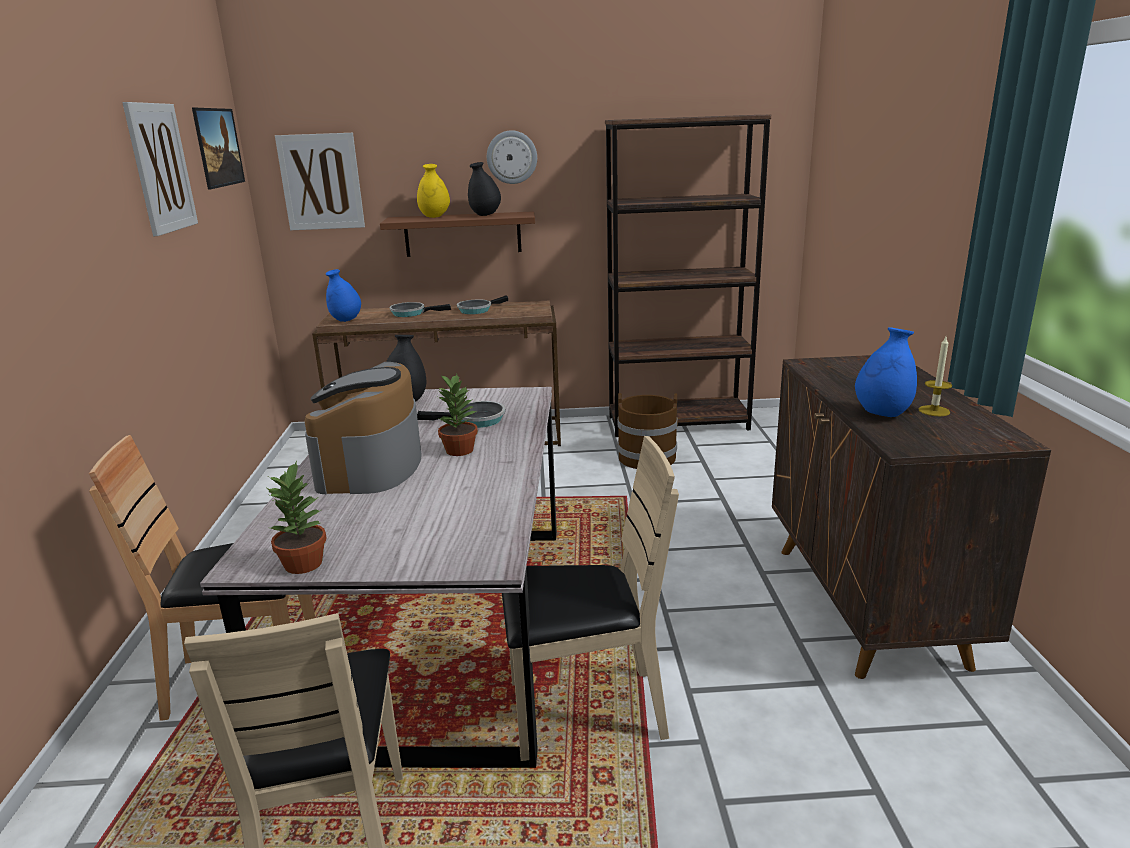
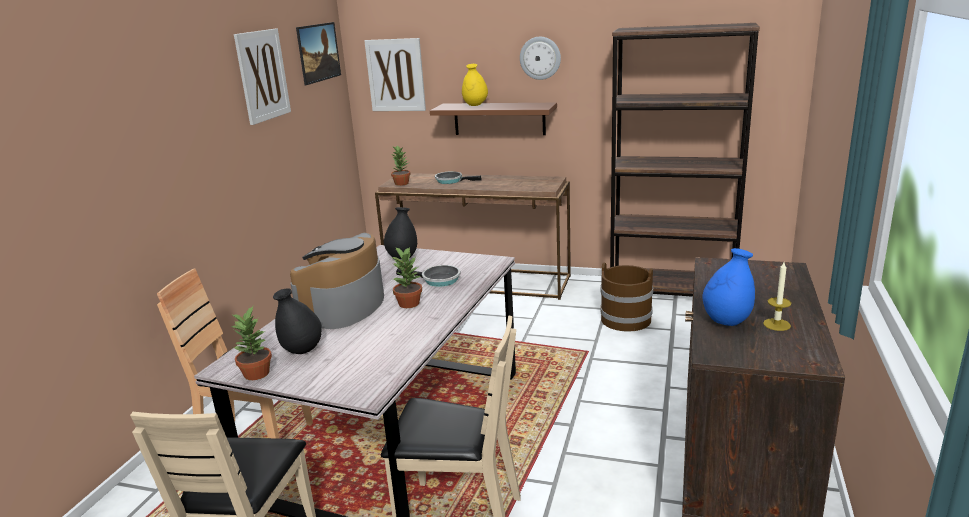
camera: 20 degrees right, 0 degrees up
(346, 320) = (401, 183): blue vase -> potted plant
(477, 310) = (502, 182): frying pan -> none
(485, 215) = (514, 105): black vase -> black vase (302, 350)

